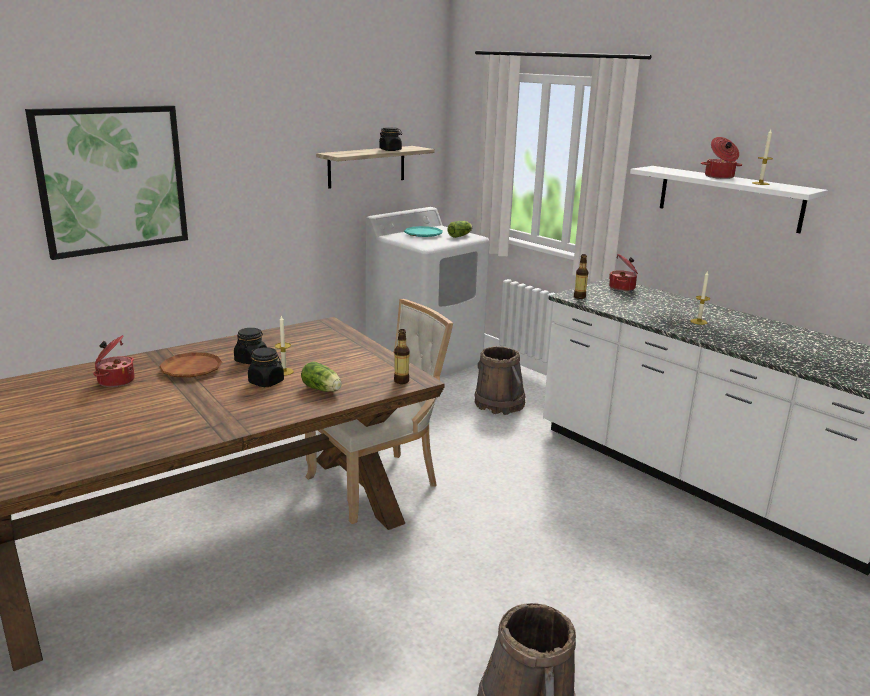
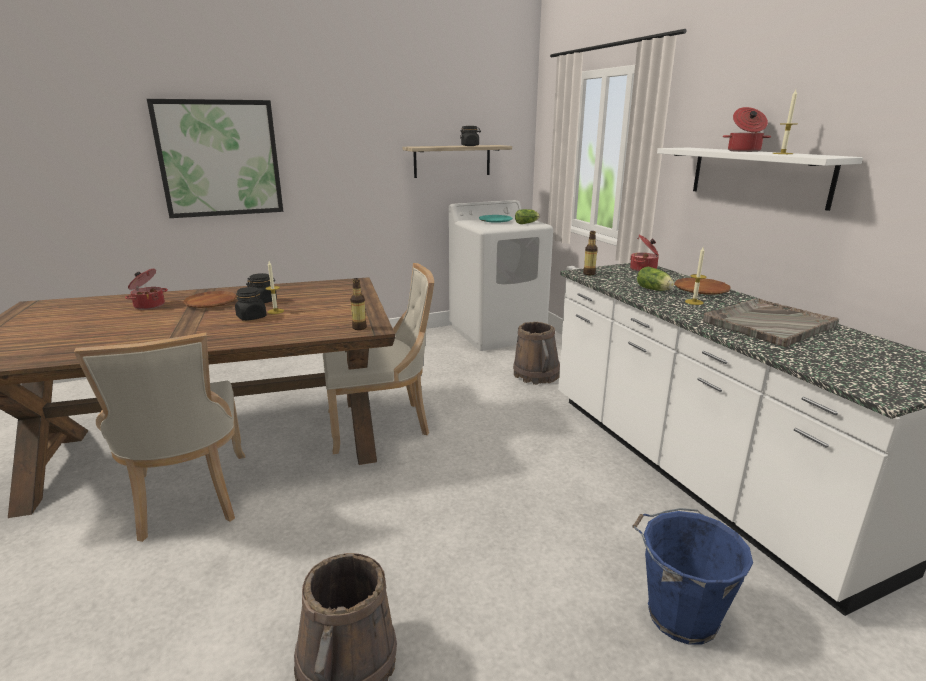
camera: 20 degrees right, 0 degrees up
(230, 602) = (190, 499): none -> beige chair
(323, 390) = (286, 327): lettuce -> lettuce (655, 290)
(692, 308) = (701, 290): none -> brown plate
(758, 602) = (679, 614): none -> blue bucket
(773, 338) = (768, 324): none -> grey tray

